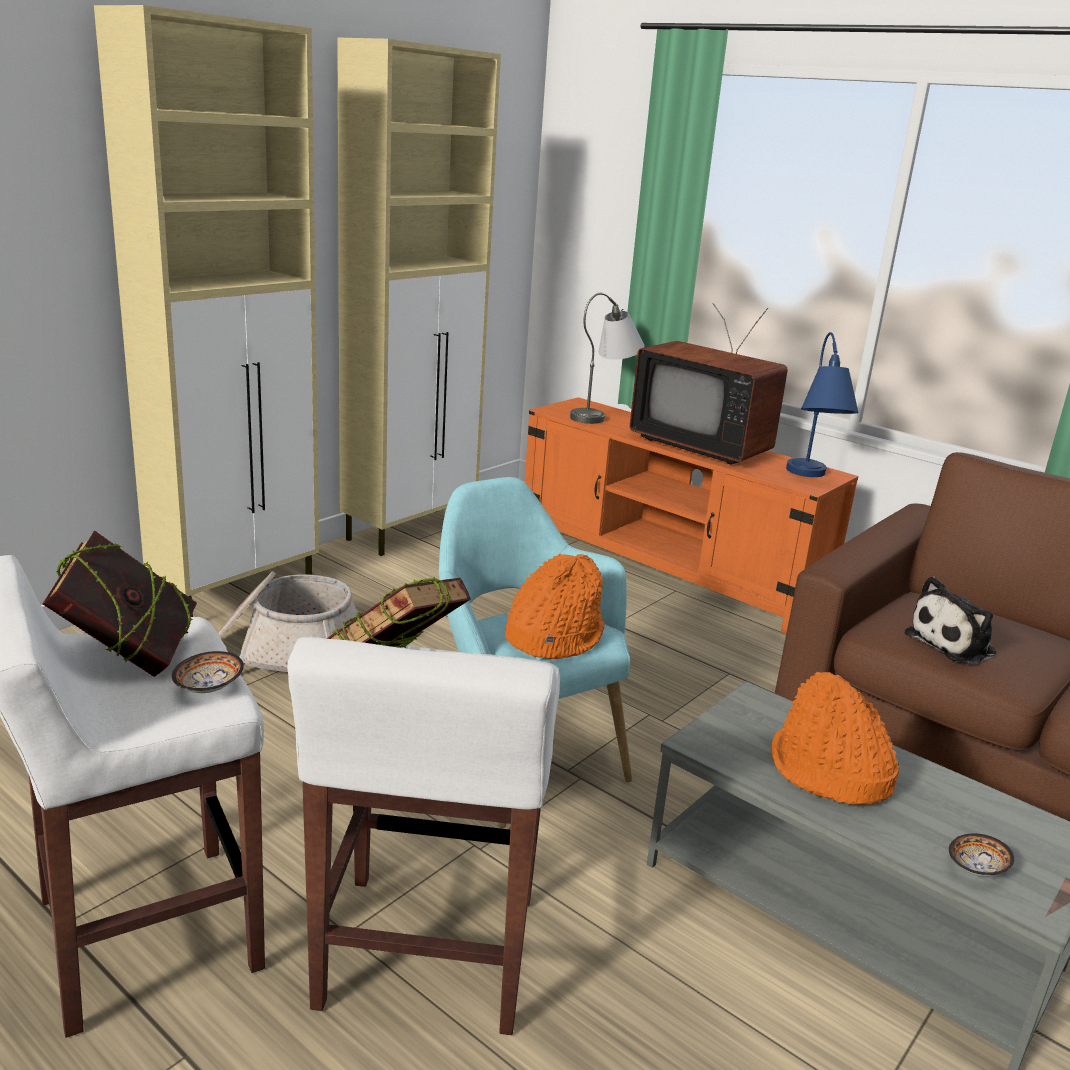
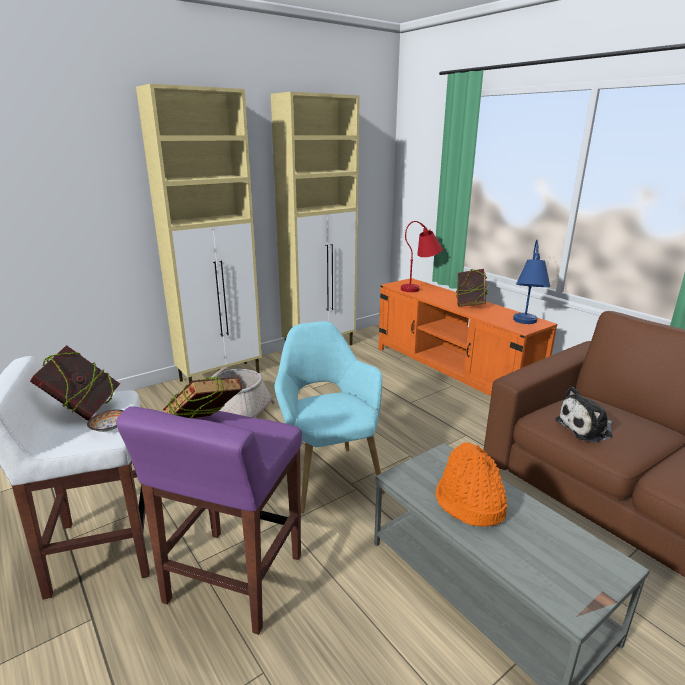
camera: 15 degrees right, 0 degrees up
(426, 954) = (233, 580): white stool -> purple stool
(553, 636) = (334, 410): orange hat -> none
(604, 415) = (420, 287): grey table lamp -> red table lamp
(703, 445) = (469, 304): television -> book
(976, 869) = (540, 577): bowl -> none

